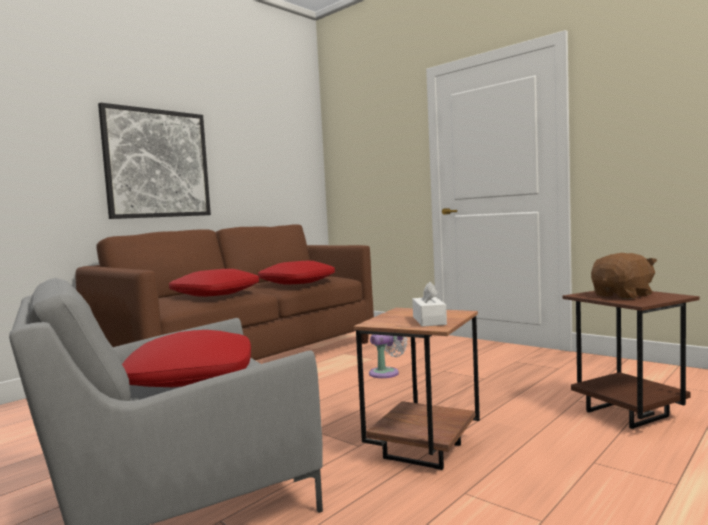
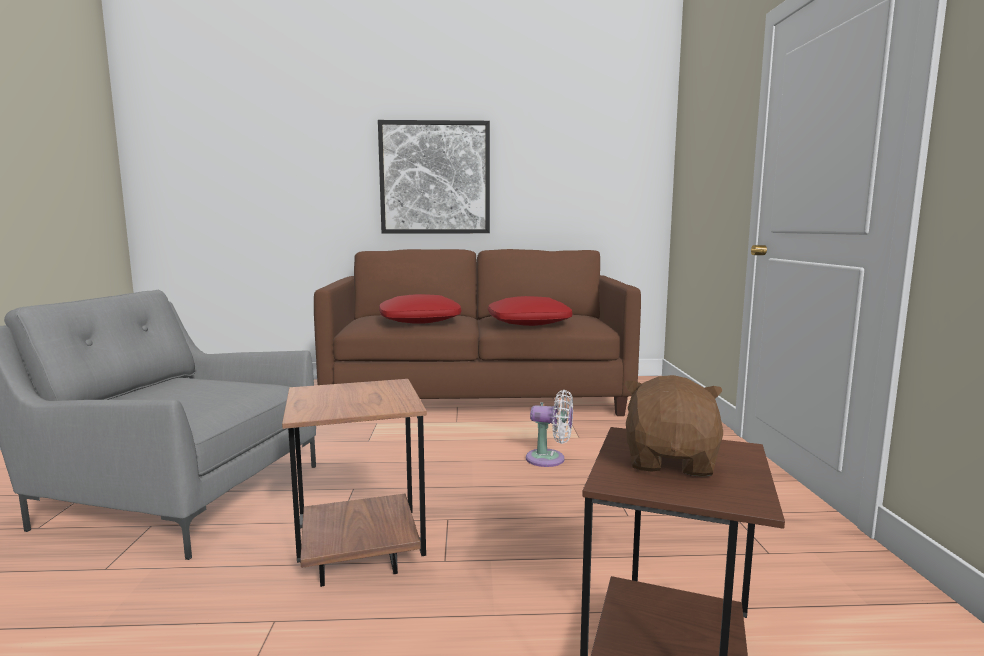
camera: 45 degrees right, 5 degrees up
(192, 376) = (191, 395): red pillow -> none
(429, 321) = (336, 405): white tissue box -> none
(623, 295) = (671, 461): brown plush toy -> brown plush toy turned 90 degrees counterclockwise

